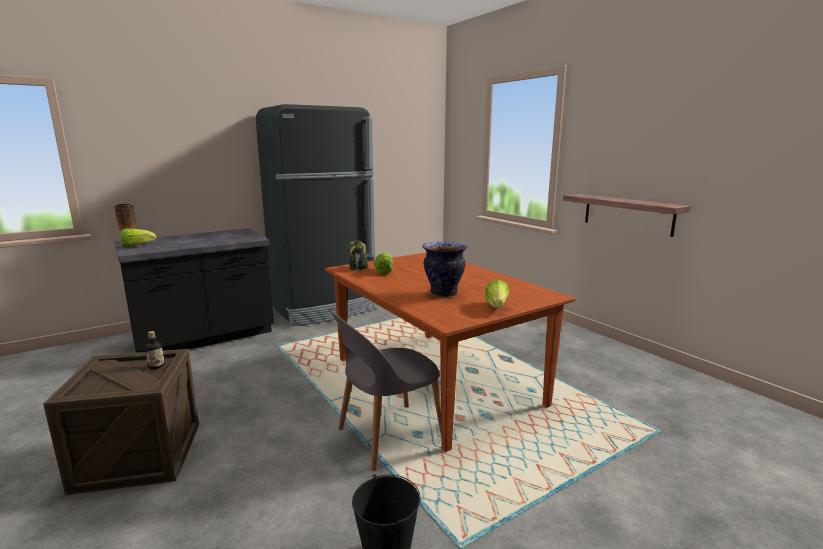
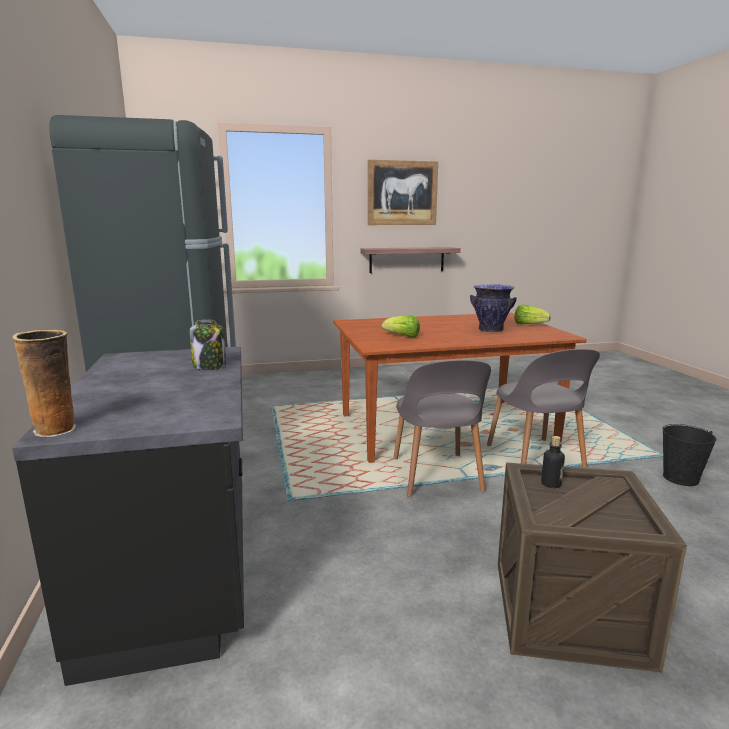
camera: 70 degrees left, 0 degrees up
(137, 246) = (148, 418): lettuce -> none
(329, 388) = (436, 476): none -> grey chair
(358, 268) = (380, 342): jar -> jar (210, 366)
(630, 132) = (402, 193): none -> picture

